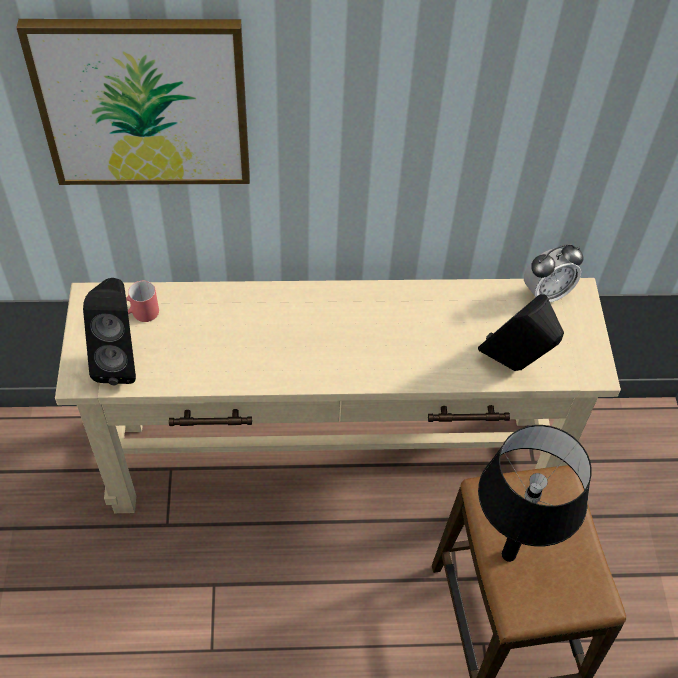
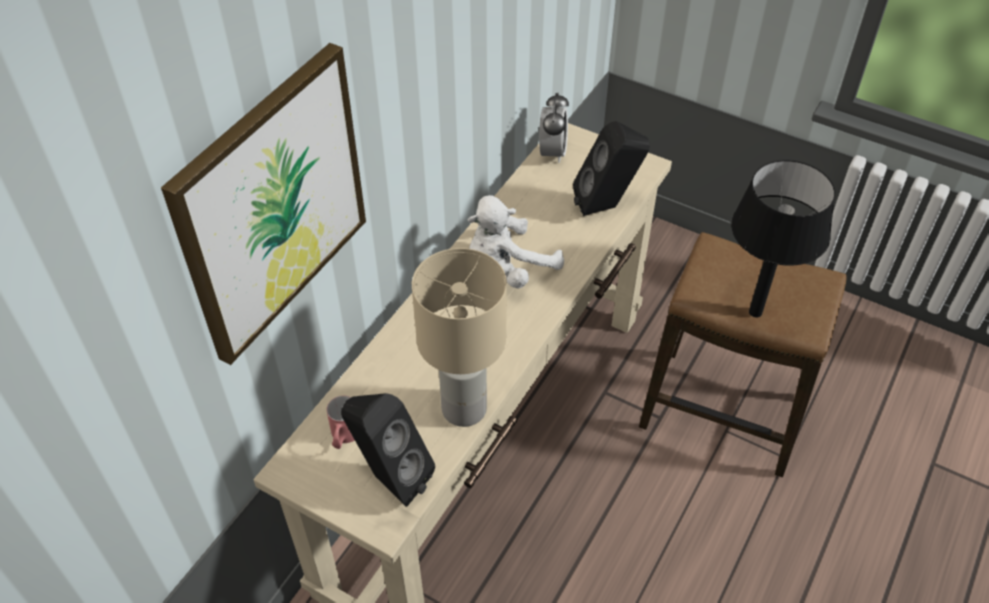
camera: 55 degrees left, 5 degrees down
(215, 374) = (465, 408): none -> beige table lamp
(378, 330) = (507, 270): none -> white plush toy

